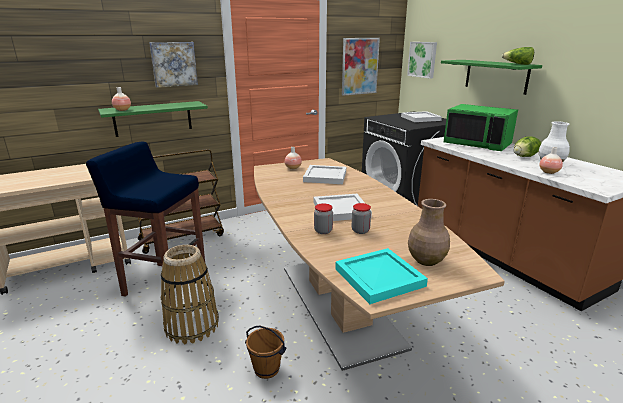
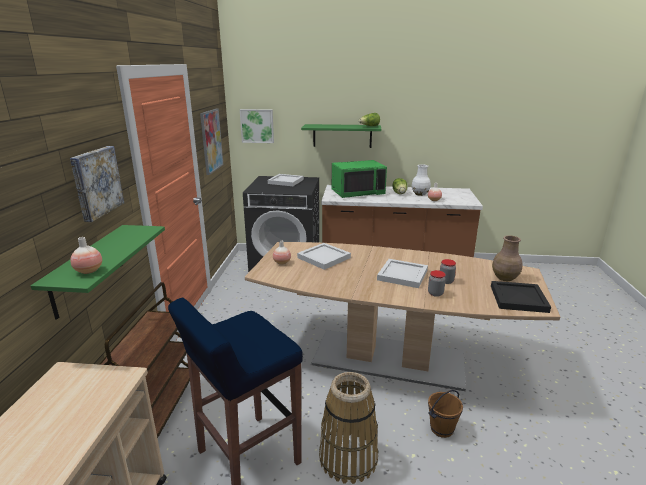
camera: 55 degrees left, 0 degrees up
(379, 278) = (519, 299): turquoise tray -> black tray

